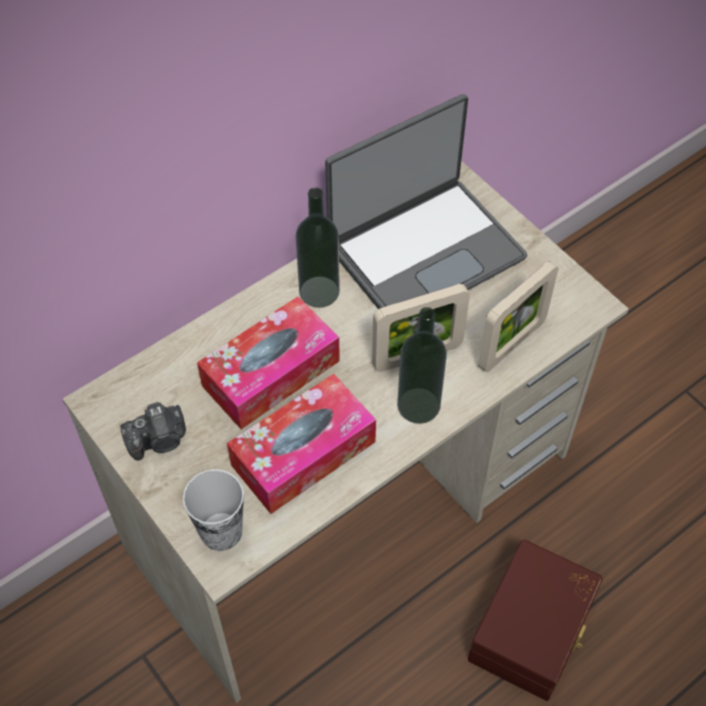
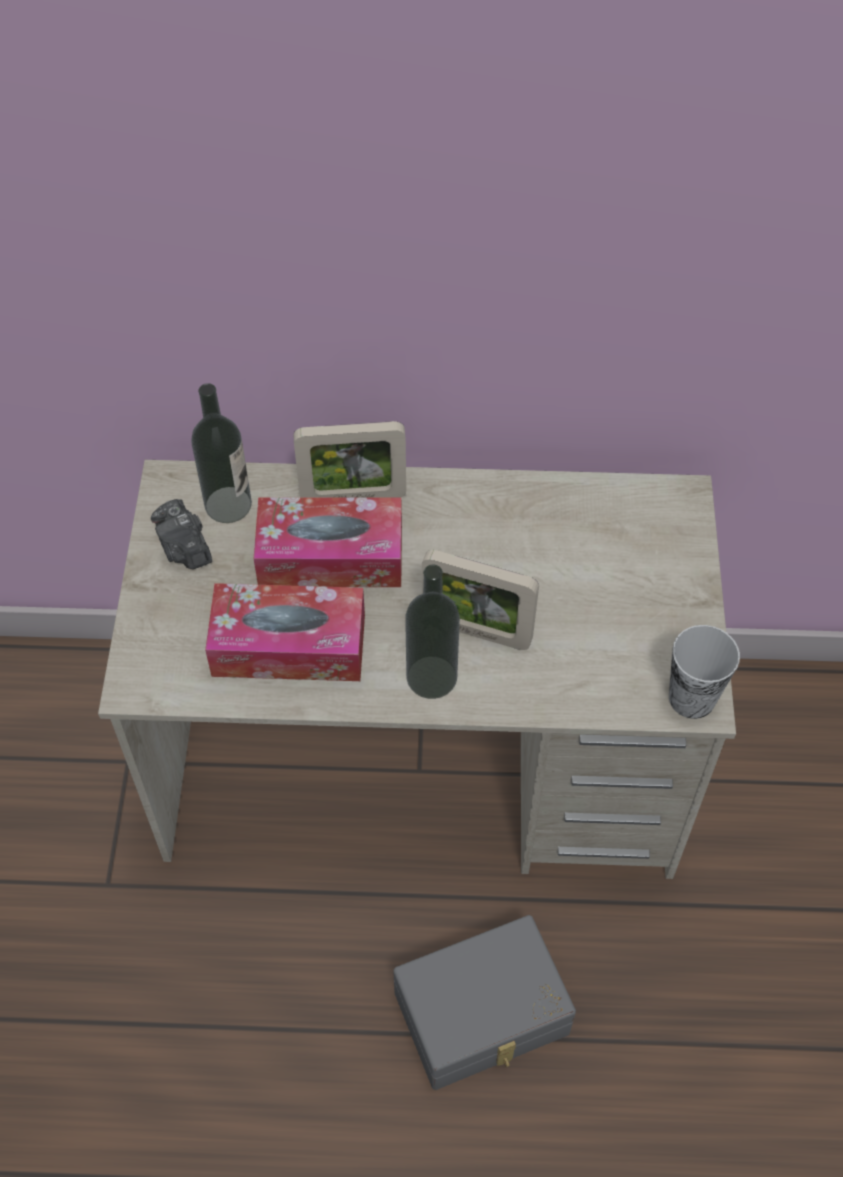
camera: 40 degrees right, 0 degrees up
(159, 440) = (184, 548): camera -> camera turned 45 degrees clockwise
(221, 531) = (158, 660): cup -> cup (691, 698)
(319, 291) = (445, 512): bottle -> bottle (228, 505)
(424, 251) = (583, 539): laptop -> none
(512, 344) = (578, 684): picture frame -> picture frame (353, 497)
(534, 630) = (483, 1016): brown storage box -> grey storage box

